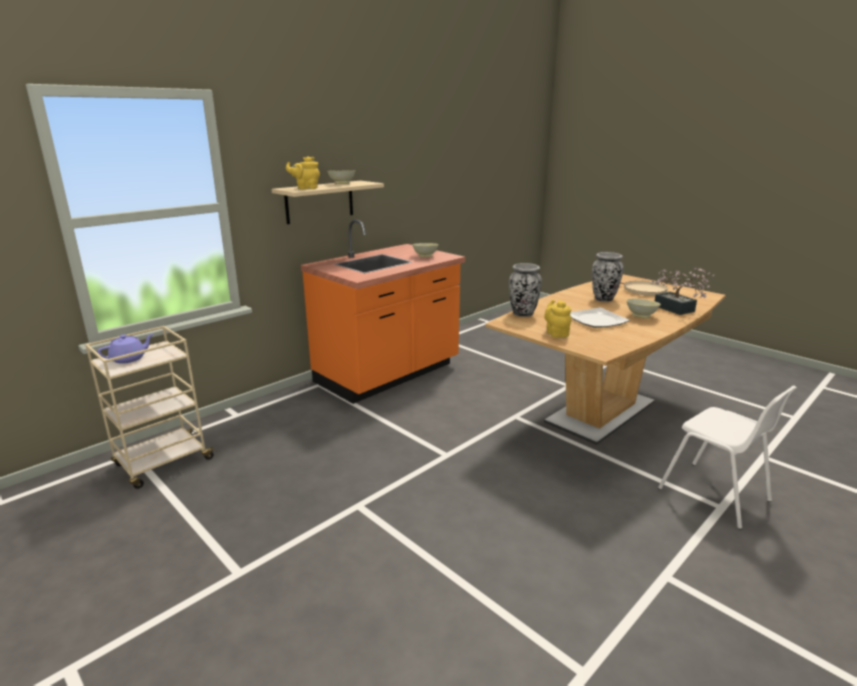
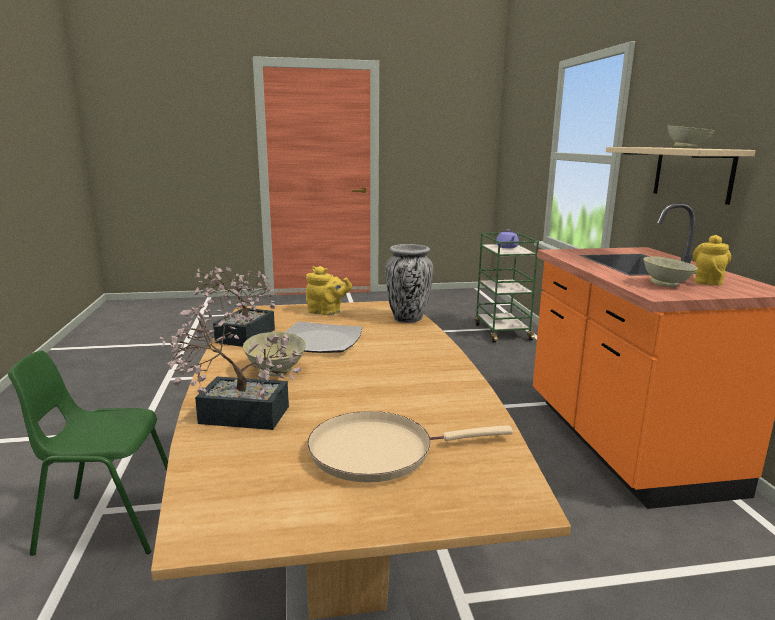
camera: 125 degrees right, 5 degrees down
(163, 463) = (501, 332): beige cart -> green cart
(306, 188) = (640, 147): yellow teapot -> yellow teapot (707, 281)
(604, 299) = (385, 384): vase -> none
(637, 336) = (240, 338): none -> potted plant
(715, 495) = (109, 522): white chair -> green chair

